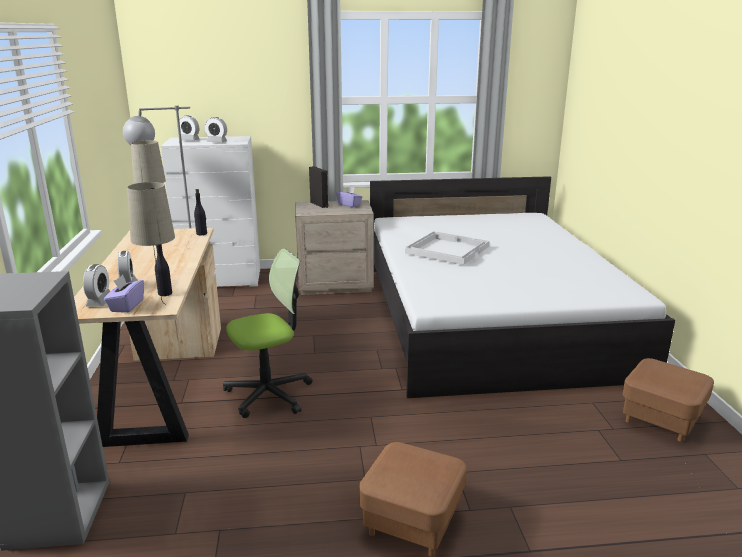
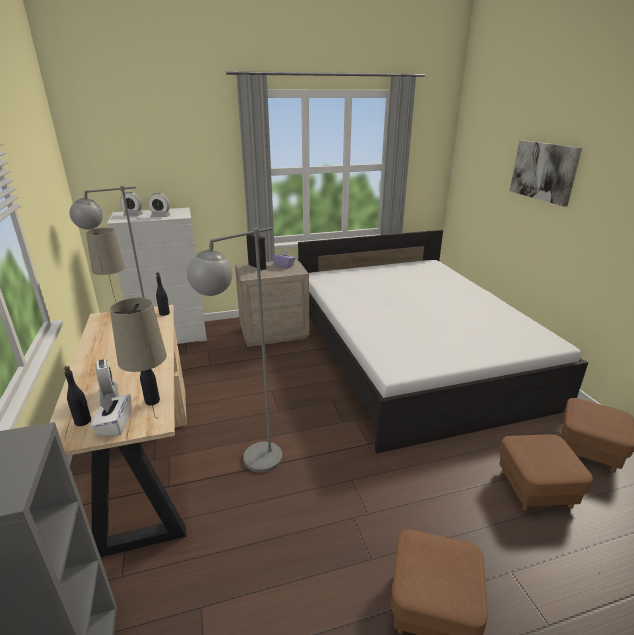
camera: 10 degrees left, 5 degrees up
(99, 302) = (83, 421): alarm clock -> black bottle
(126, 306) = (115, 425): purple tissue box -> white tissue box
(269, 394) = (251, 464): office chair -> grey floor lamp
(447, 249) = (380, 305): white tray -> none
(575, 445) = (535, 489): none -> brown ottoman
(644, 100) = (544, 171): none -> picture

